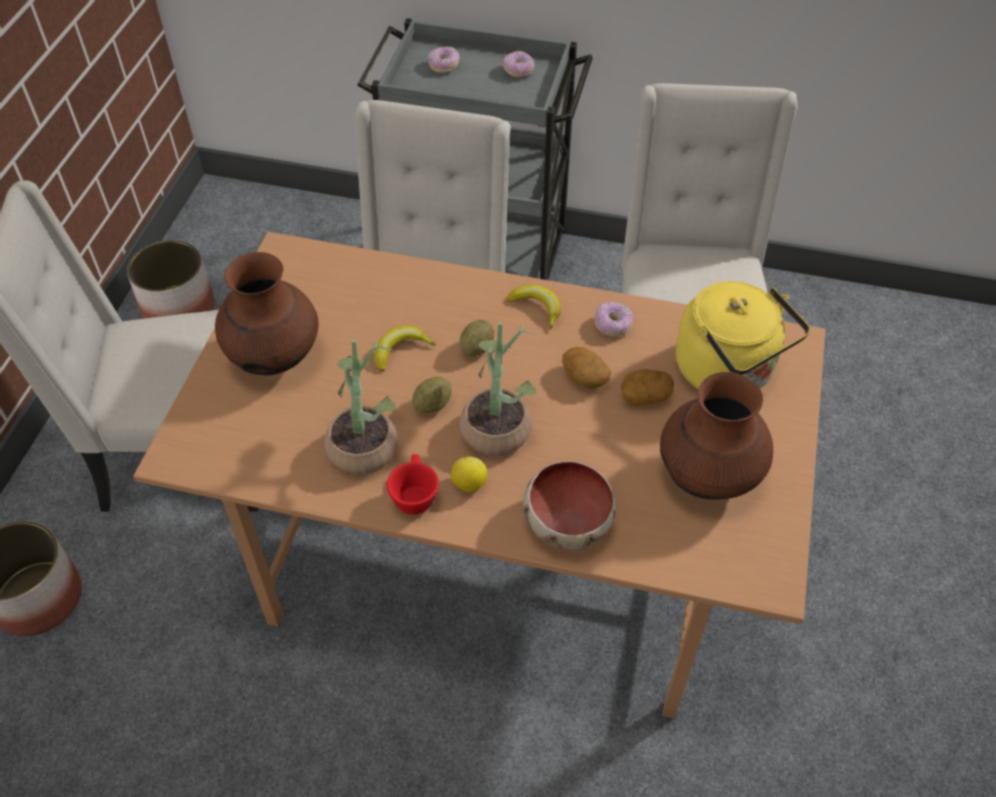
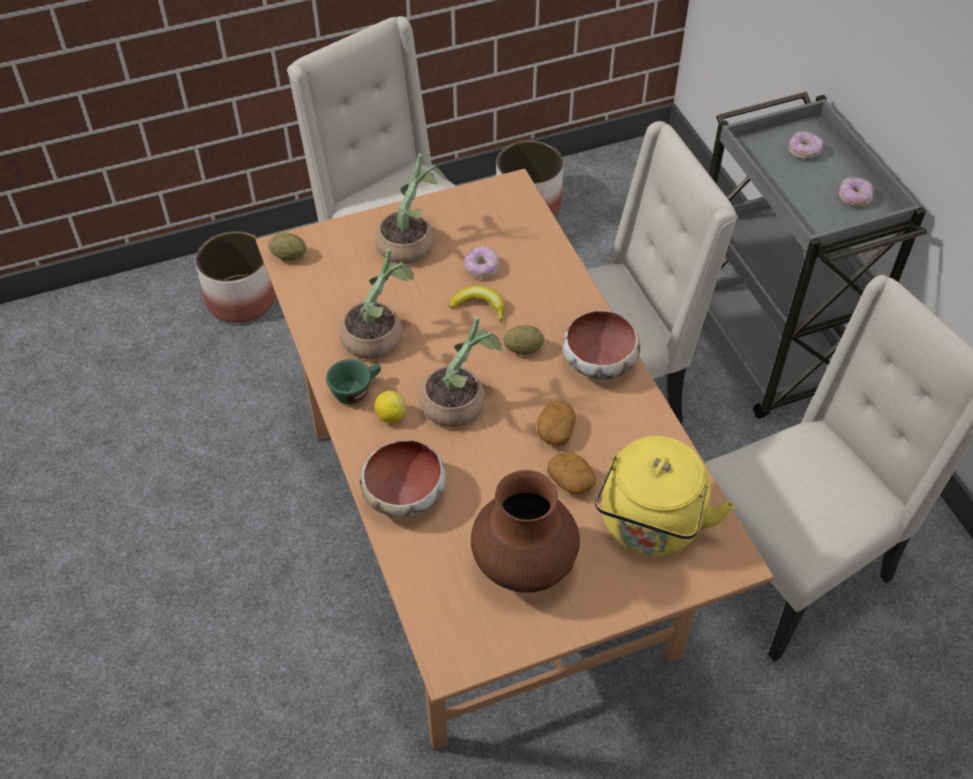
camera: 55 degrees right, 0 degrees up
(274, 356) = (412, 243): brown vase -> potted plant
(414, 494) = (356, 390): red cup -> green cup
(432, 405) = (445, 354): potato -> potato (289, 256)
(537, 308) = (600, 363): banana -> bowl
(612, 325) = (628, 421): donut -> donut (481, 268)

